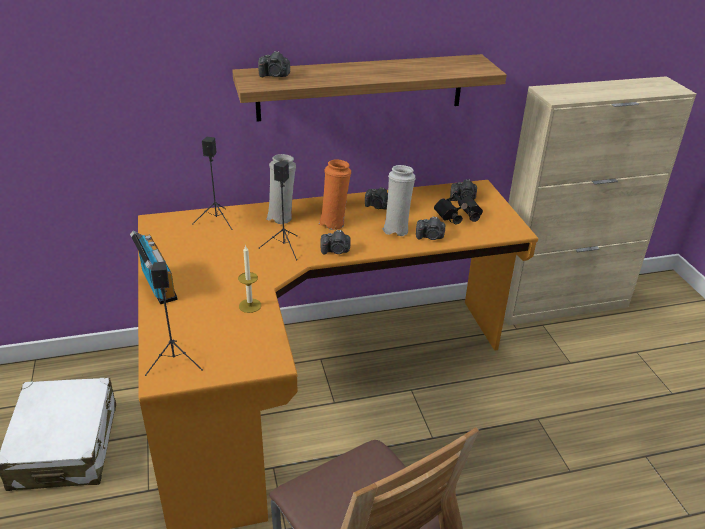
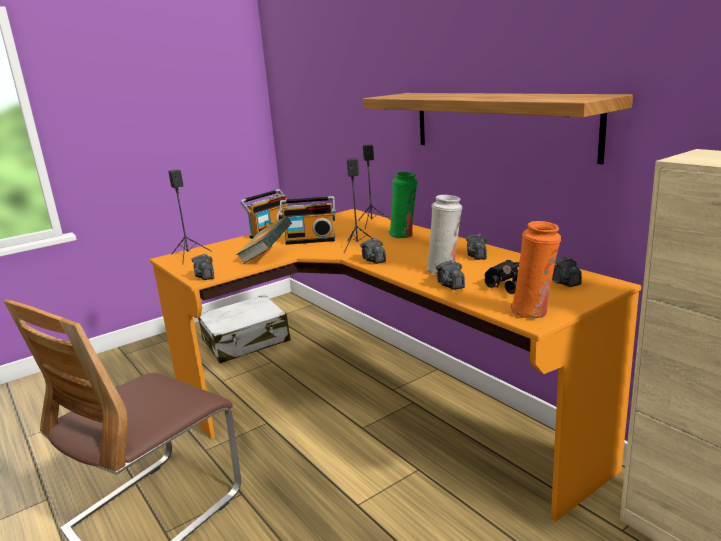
camera: 70 degrees right, 15 degrees down
(225, 267) = (310, 240): none -> radio
(250, 305) = (266, 256): candle -> book
(274, 75) = (411, 94): camera -> camera (205, 276)
(281, 217) = (404, 235): white vase -> green vase
(334, 223) = (420, 250): orange vase -> orange vase (533, 312)

